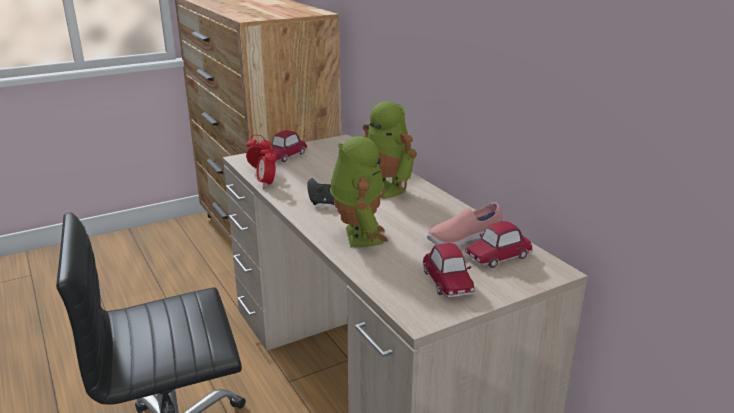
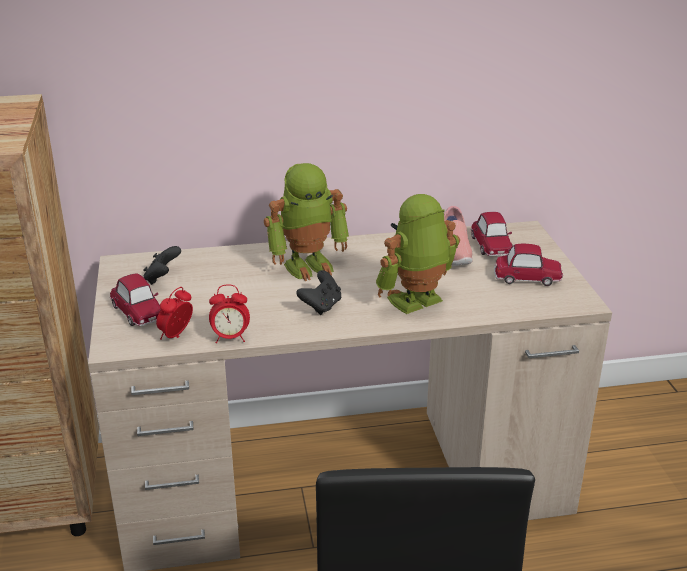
camera: 70 degrees left, 5 degrees up
(330, 153) = (162, 278): none -> black game controller
(358, 236) = (416, 302): toy robot -> toy robot turned 45 degrees counterclockwise

